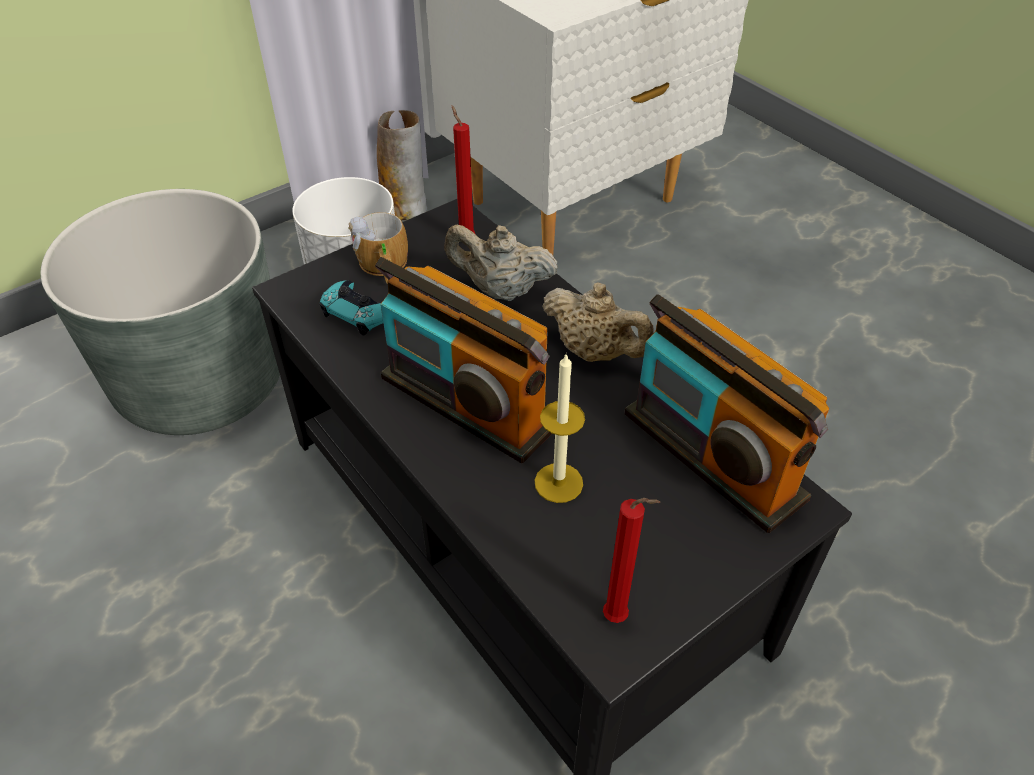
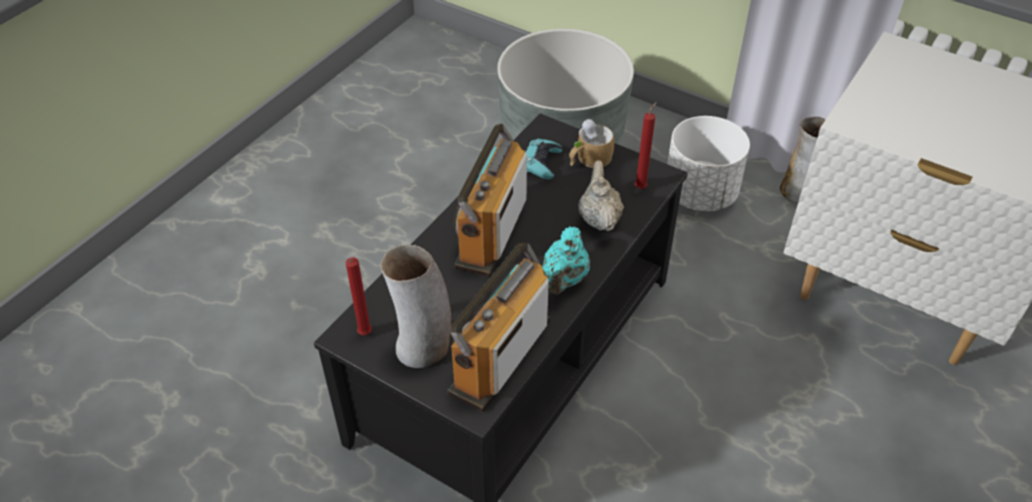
camera: 70 degrees right, 0 degrees up
(558, 483) = (447, 288): candle -> none
(595, 352) = (565, 279): beige teapot -> turquoise teapot
(671, 542) = (424, 348): none -> vase

